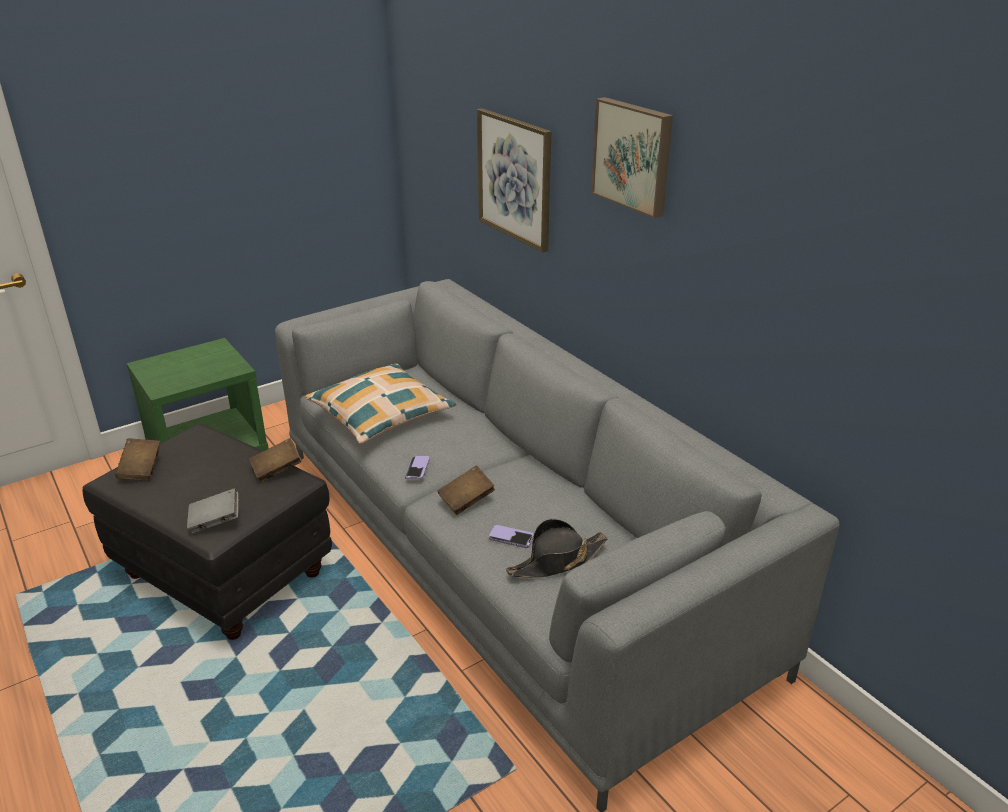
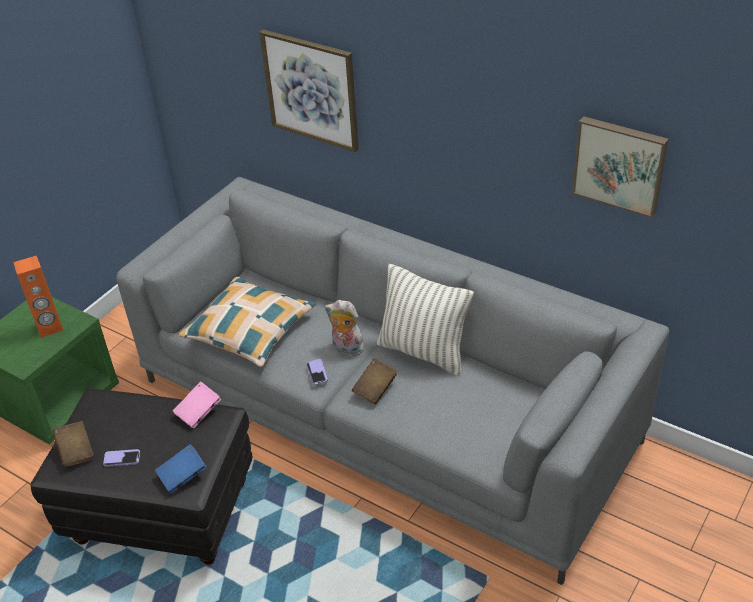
camera: 20 degrees left, 10 degrees up
(208, 367) = (50, 328): none -> orange speaker
(215, 521) = (182, 476): grey book -> blue book
(277, 470) = (198, 412): brown book -> pink book
(463, 456) = (346, 349): none -> plush toy
(511, 537) = (429, 410): phone -> phone (122, 459)
(544, 481) = (423, 352): none -> pillow
(557, 561) = (474, 417): black hat -> none
(633, 156) = (446, 75): picture -> picture (620, 164)

